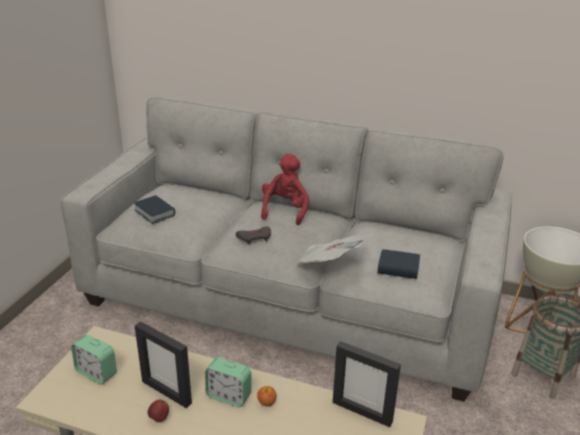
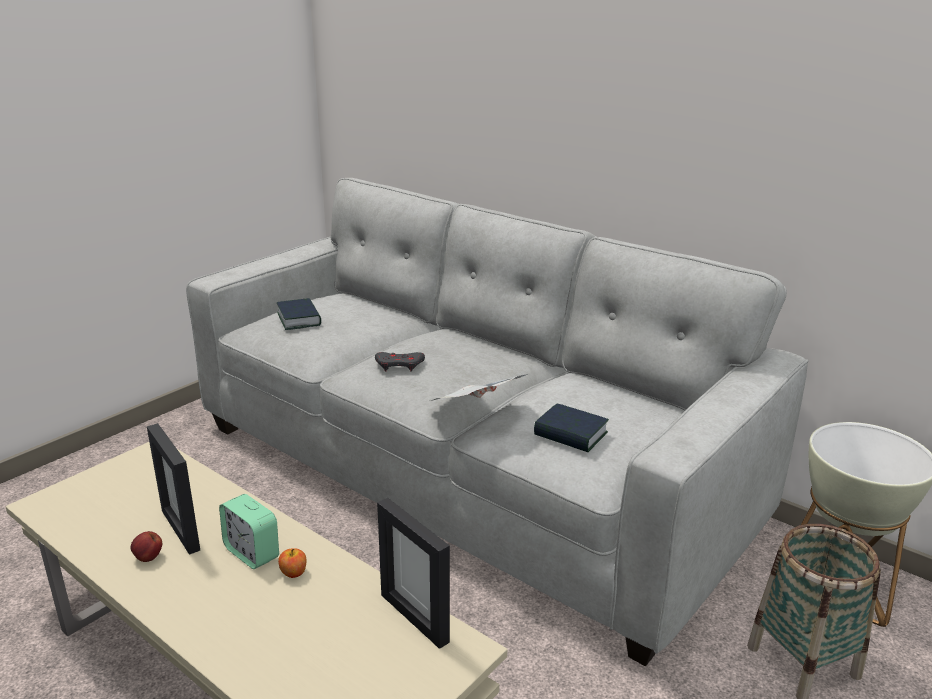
camera: 20 degrees right, 5 degrees down
(96, 373) = (119, 489): alarm clock -> none
(285, 210) = (466, 340): red plush toy -> none

